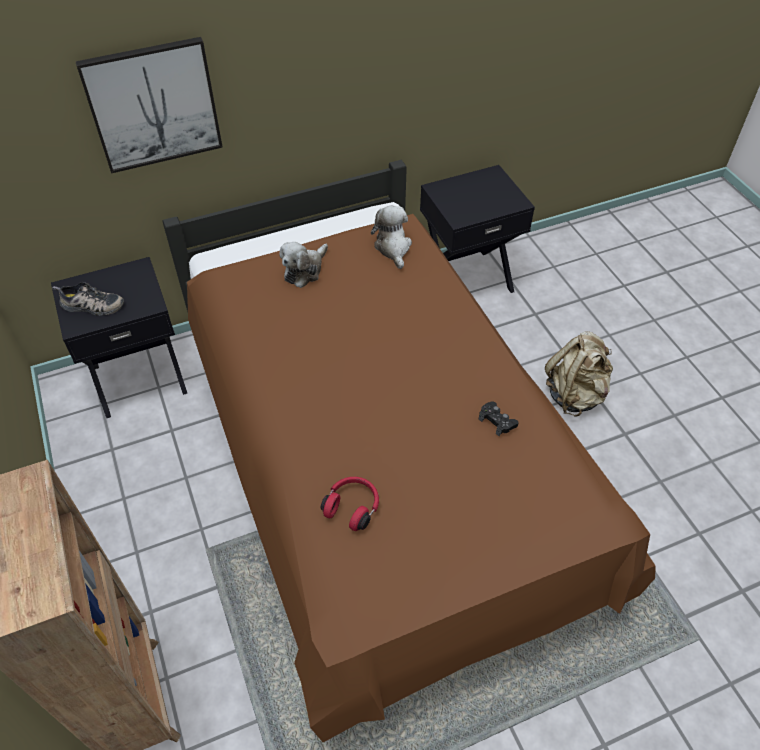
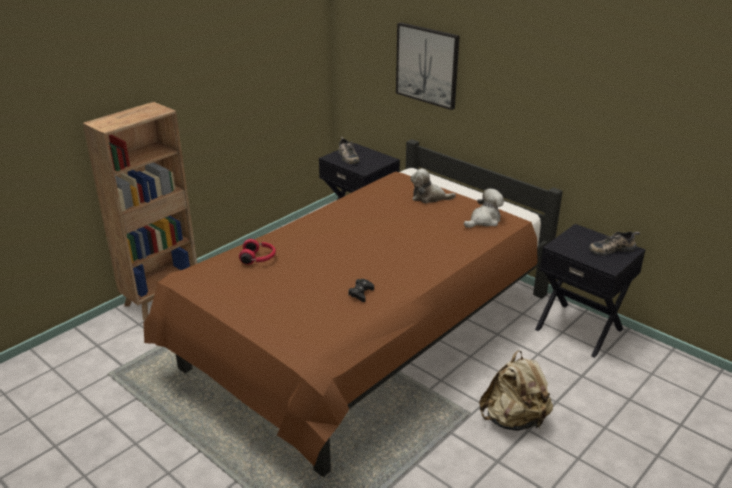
camera: 65 degrees right, 20 degrees down
(486, 185) = (612, 249): none -> shoe

